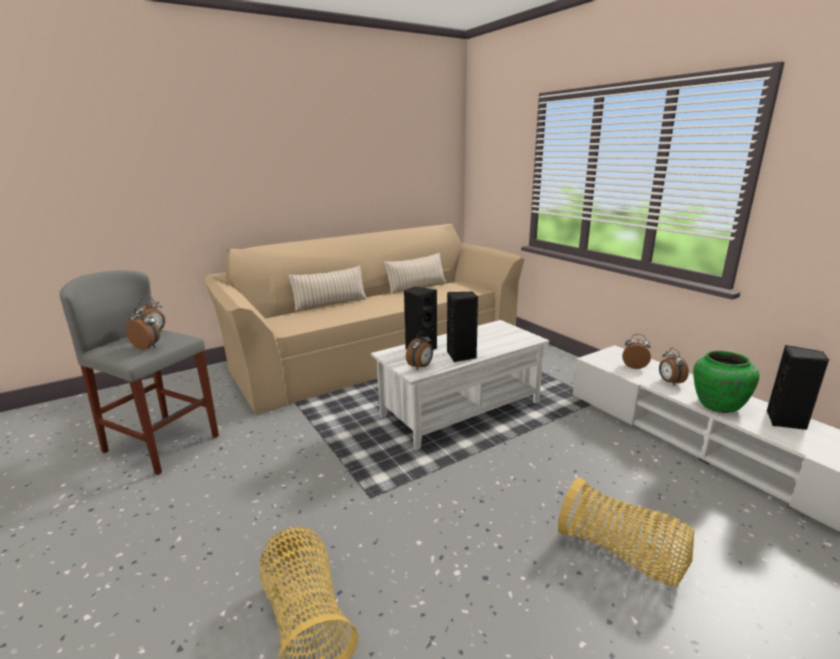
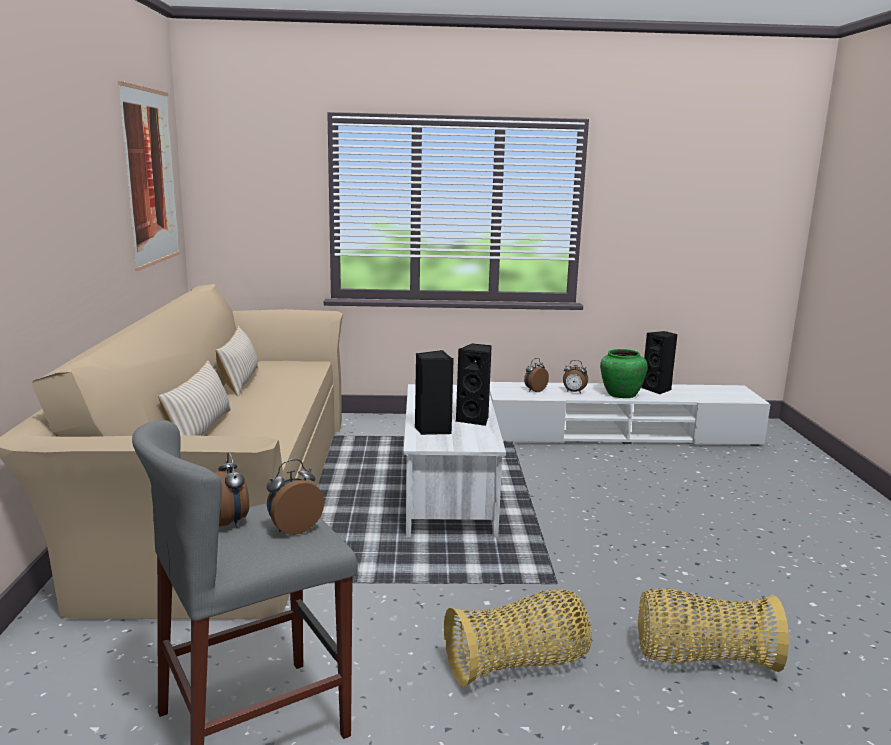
camera: 60 degrees left, 5 degrees down
(414, 150) = (150, 176): none -> picture
(421, 367) = (477, 439): alarm clock -> none
(622, 555) = (703, 508): basket -> basket (518, 665)

